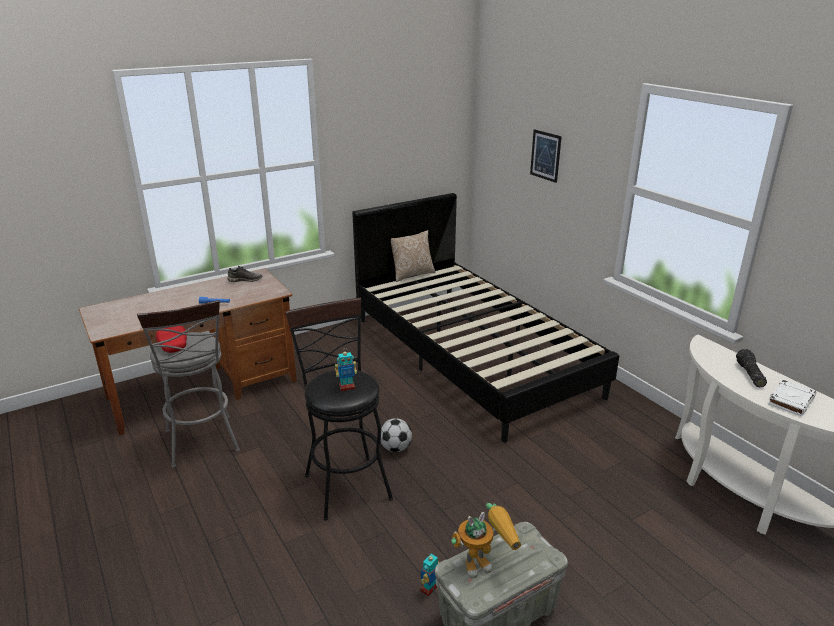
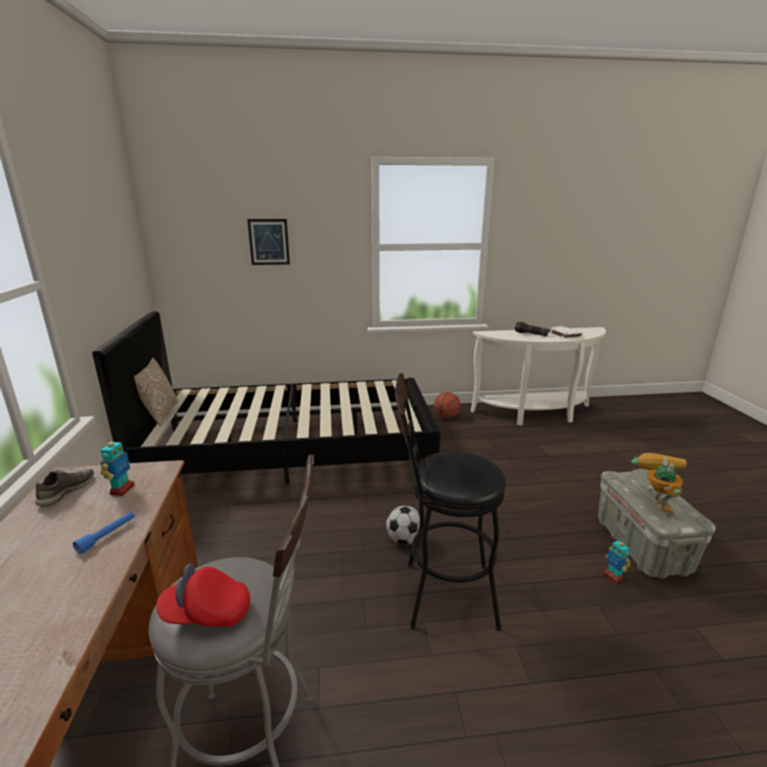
camera: 65 degrees left, 5 degrees down
(347, 387) = (469, 466): toy robot -> toy robot (122, 489)
(640, 421) = (446, 416): none -> basketball

